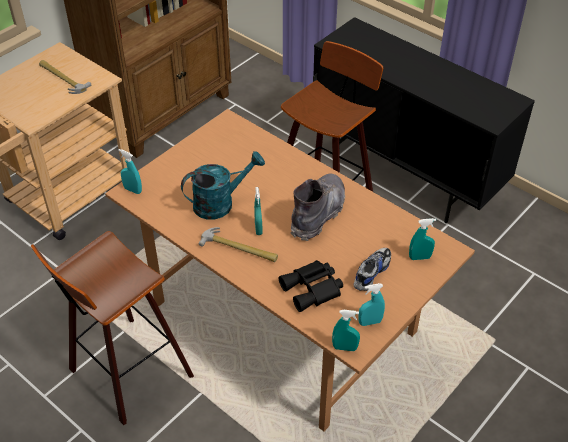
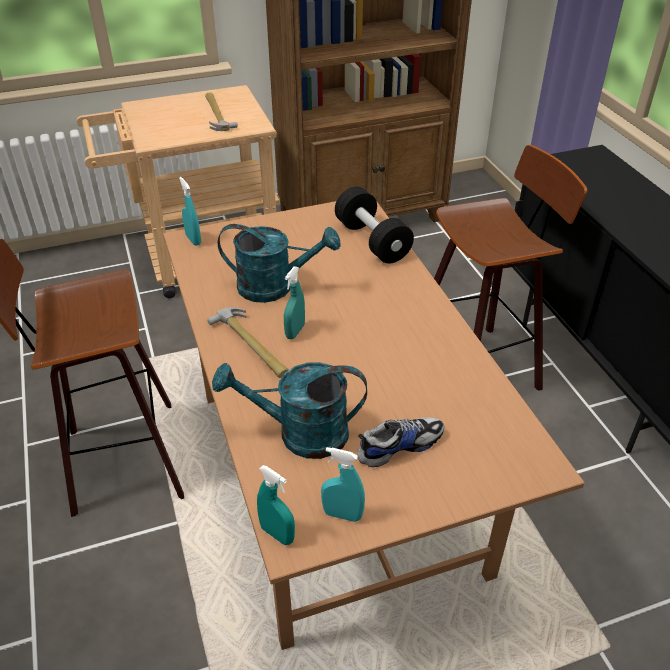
camera: 30 degrees right, 5 degrees down
(256, 145) = (372, 241): none -> black dumbbell
(313, 289) = (300, 434): black binoculars -> turquoise watering can
(318, 213) = (386, 343): grey boot -> none
(419, 257) = (487, 456): turquoise spray bottle -> none

